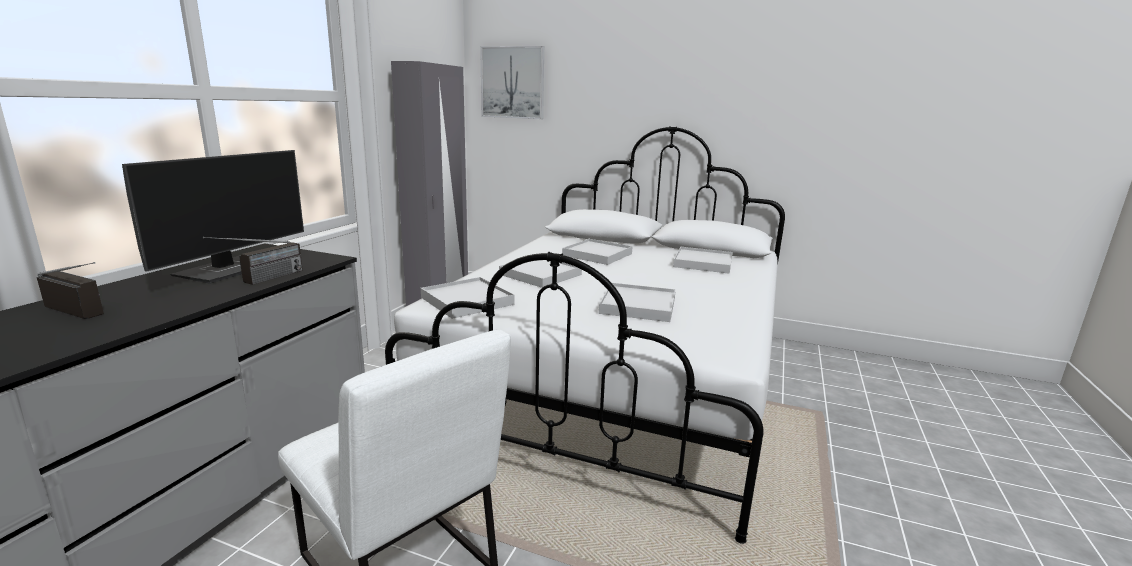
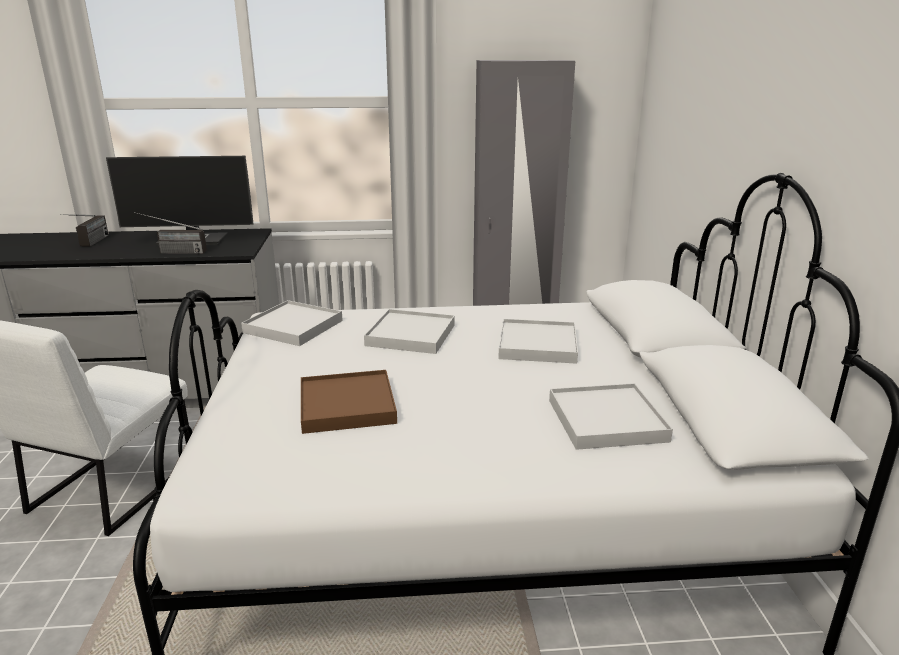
camera: 65 degrees right, 5 degrees up
(512, 82) = (670, 78): picture -> none
(638, 306) = (347, 405): white tray -> brown tray

